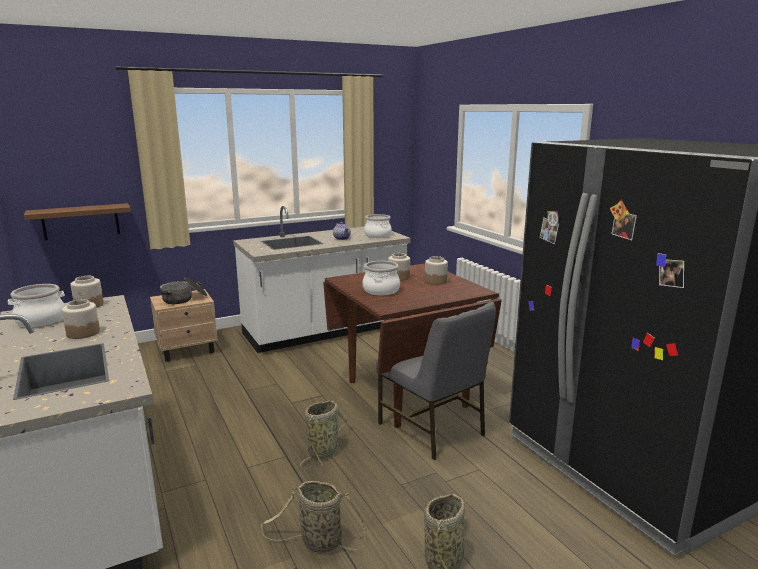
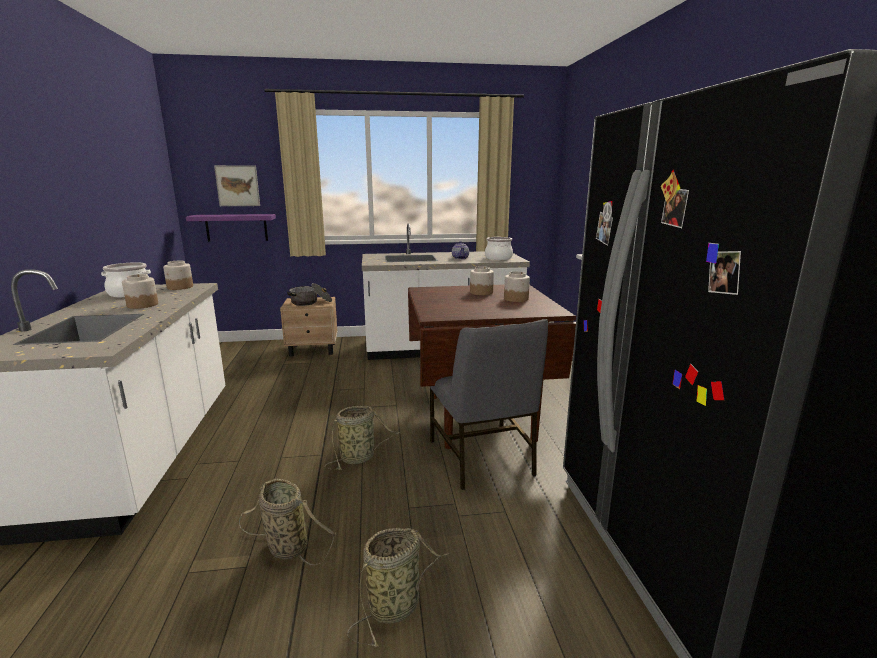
camera: 20 degrees right, 0 degrees up
(81, 174) = (237, 186): none -> picture
(81, 221) = (236, 227): brown shelf -> purple shelf
(380, 290) = (448, 301): cooking pot -> none

